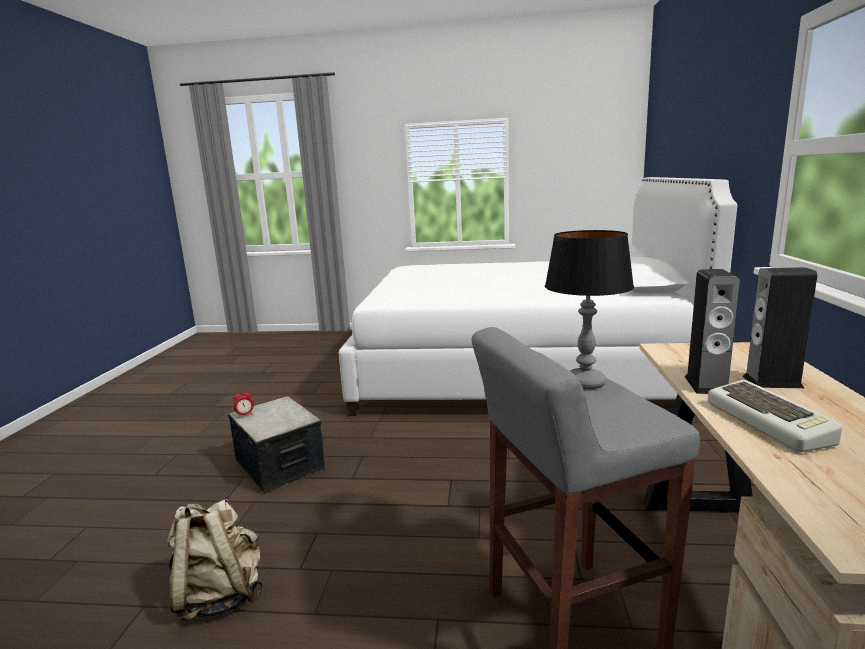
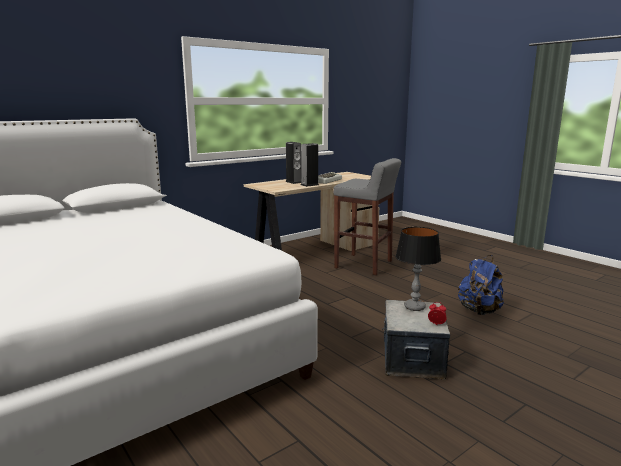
camera: 135 degrees left, 0 degrees up
(220, 596) = (479, 311): beige backpack -> blue backpack
(585, 383) = (348, 184): table lamp -> table lamp (414, 307)

